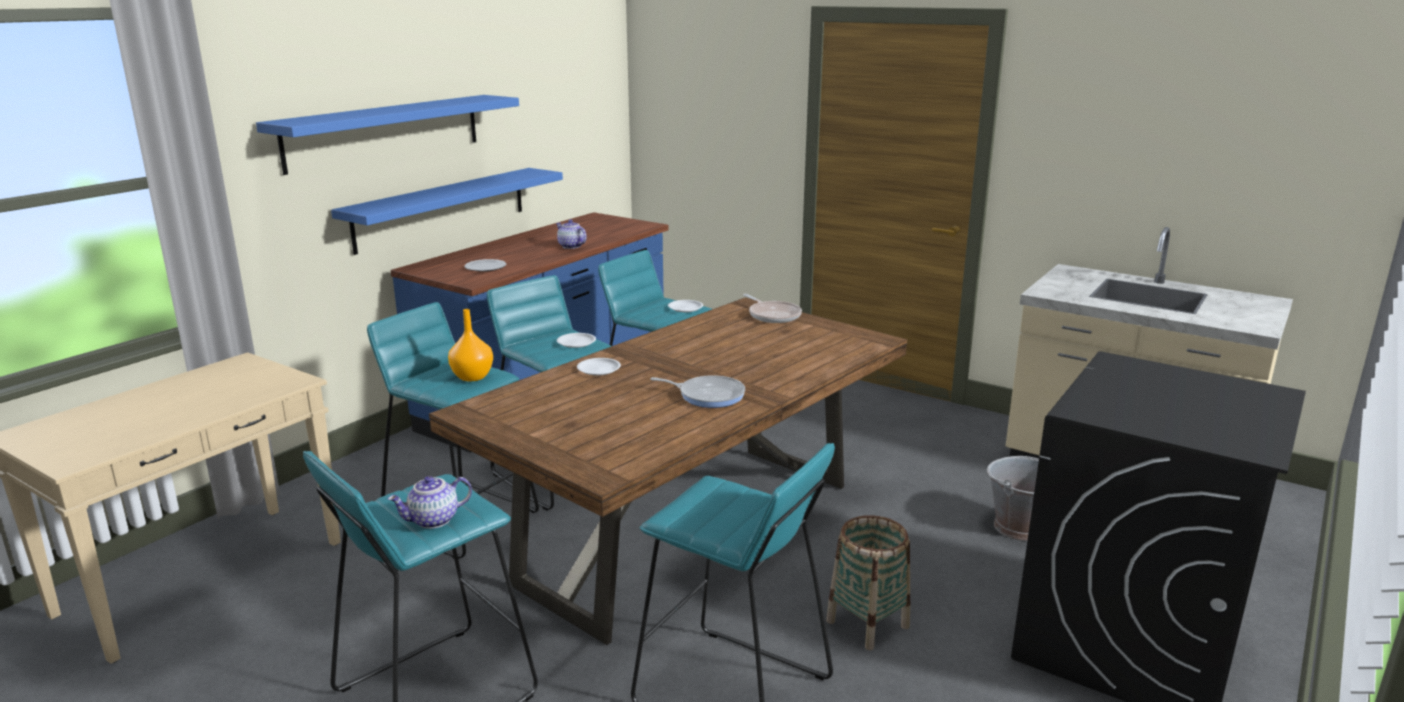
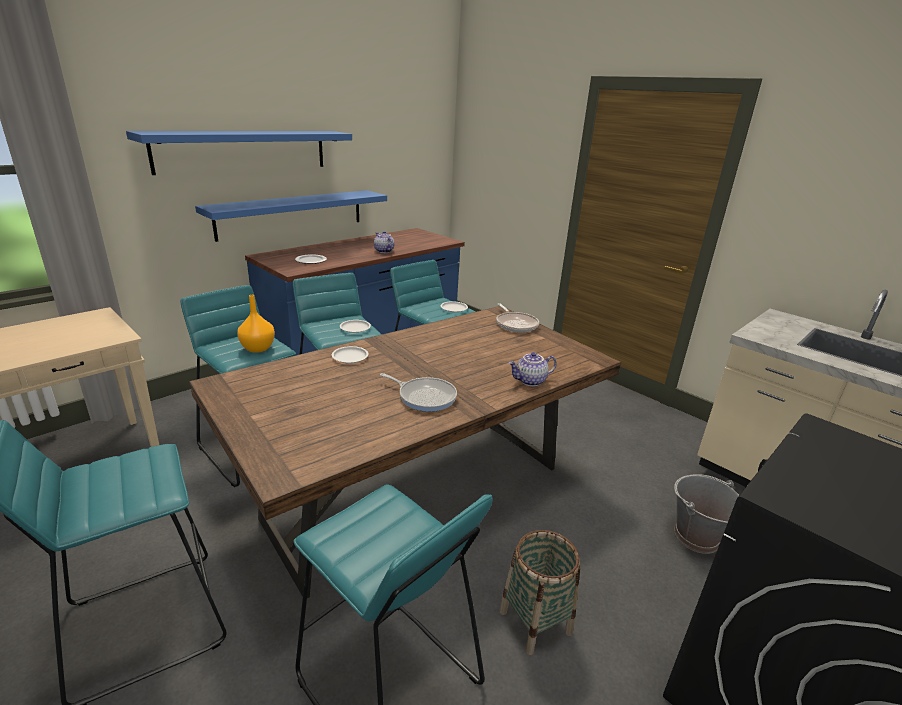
camera: 10 degrees right, 5 degrees up
(433, 521) = (113, 499): teapot -> teapot (530, 381)

